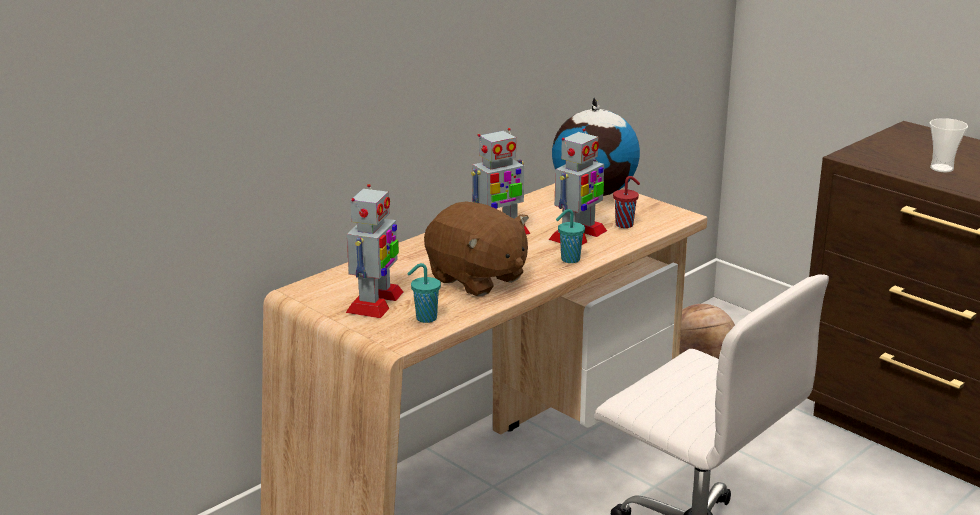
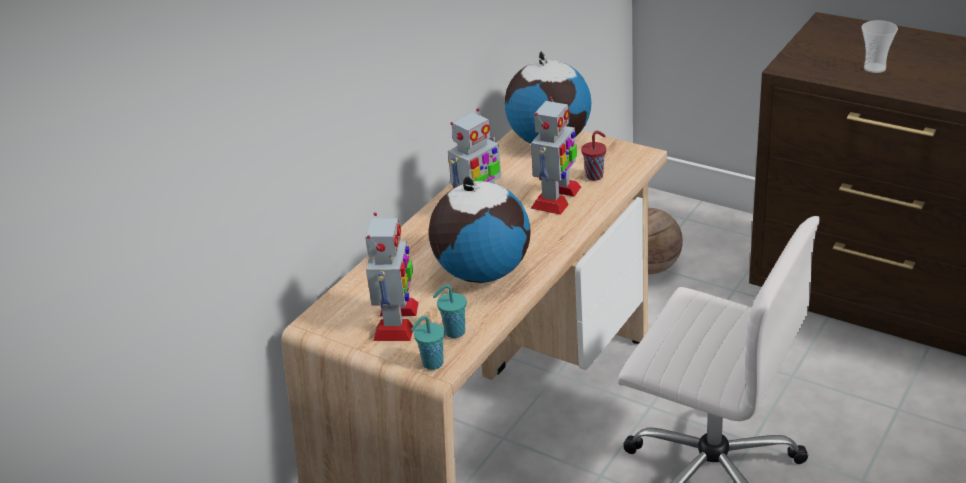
camera: 10 degrees left, 10 degrees up
(477, 279) = (482, 272): brown plush toy -> globe
(569, 260) = (560, 230): turquoise cup -> turquoise cup (431, 364)

